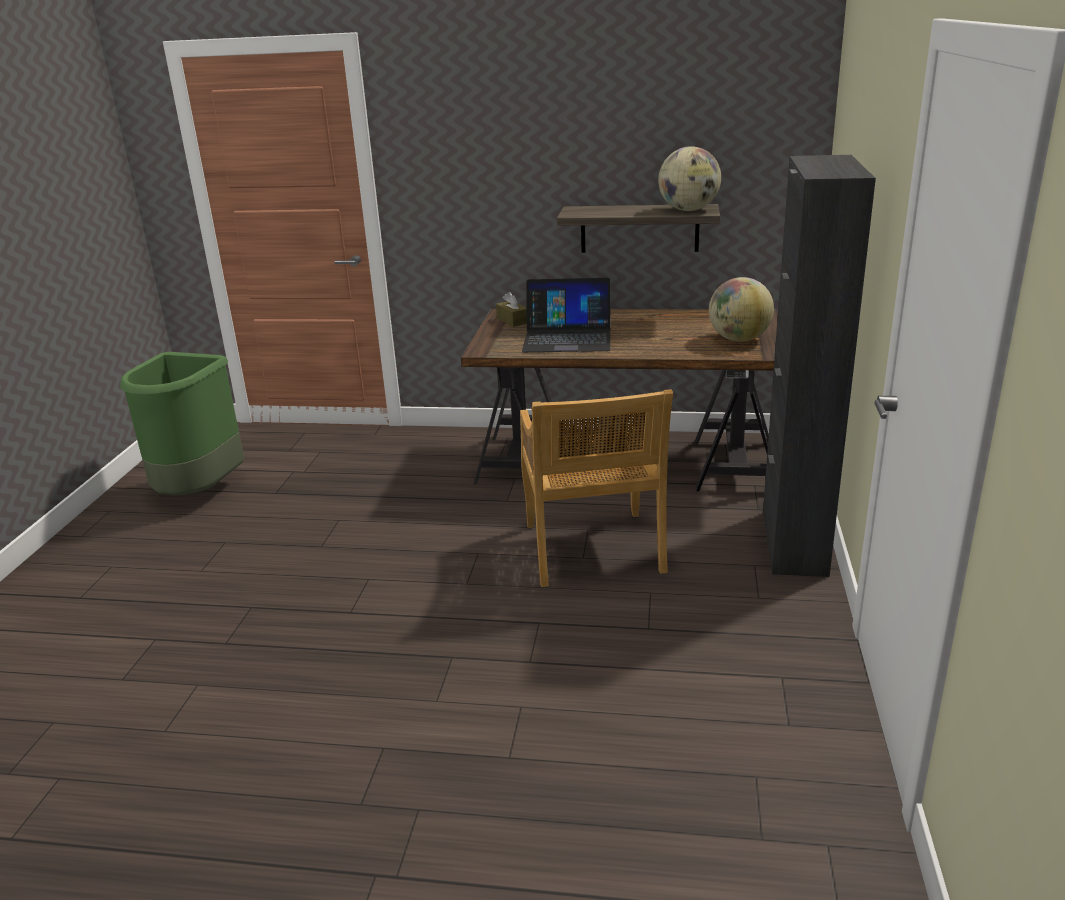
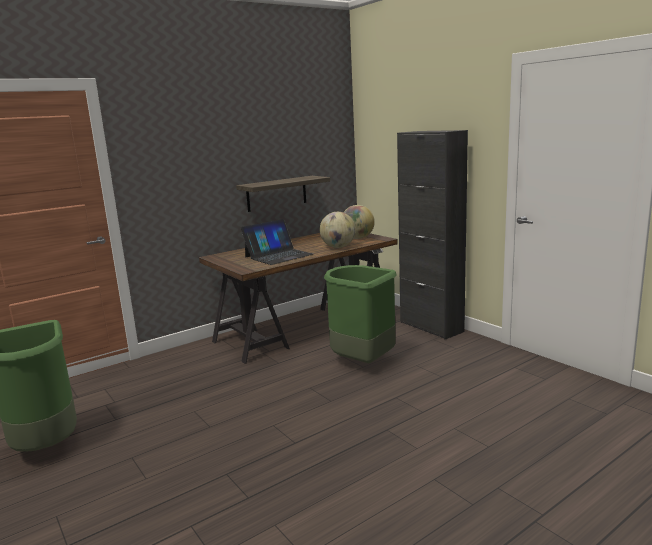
camera: 45 degrees left, 10 degrees down
(513, 320) = (227, 257): brown tissue box -> none
(593, 550) = (361, 362): beige chair -> green trash can
(688, 210) = (308, 177): globe -> globe (338, 247)

